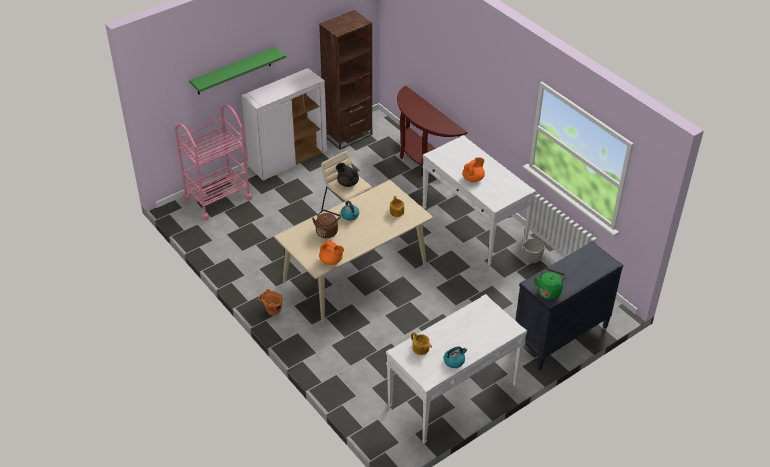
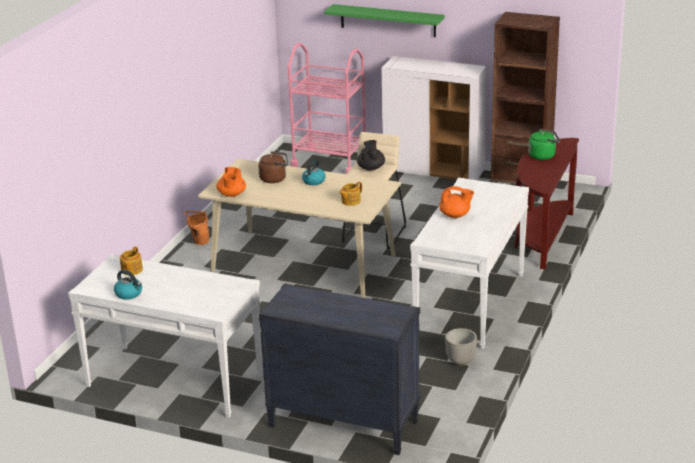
camera: 60 degrees right, 15 degrees down
(549, 291) = (289, 305): green kettle -> green kettle (543, 156)

